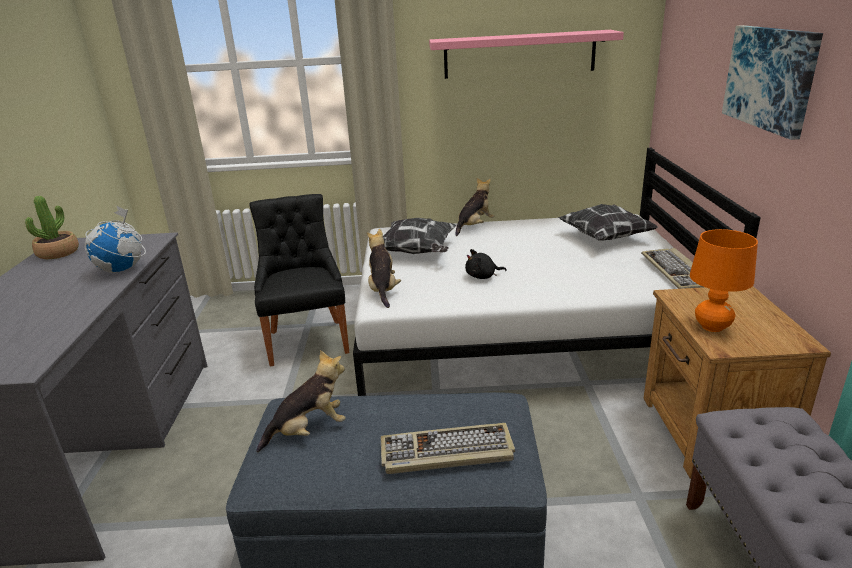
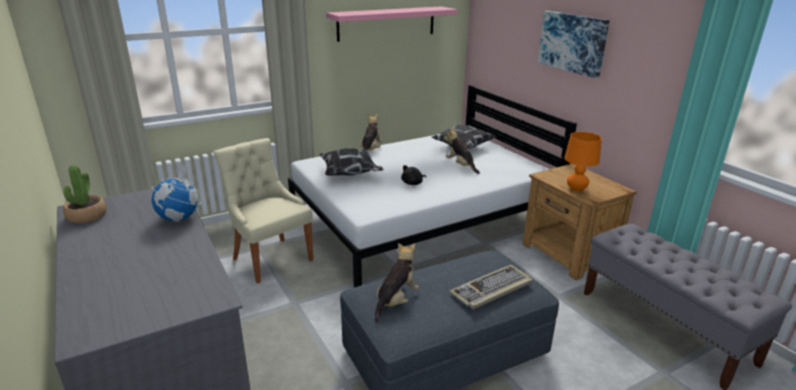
camera: 30 degrees left, 0 degrees up
(307, 340) = (270, 258): black chair -> beige chair
(383, 290) = (355, 203): plush toy -> plush toy (460, 166)
(676, 271) = (522, 162): keyboard -> none

